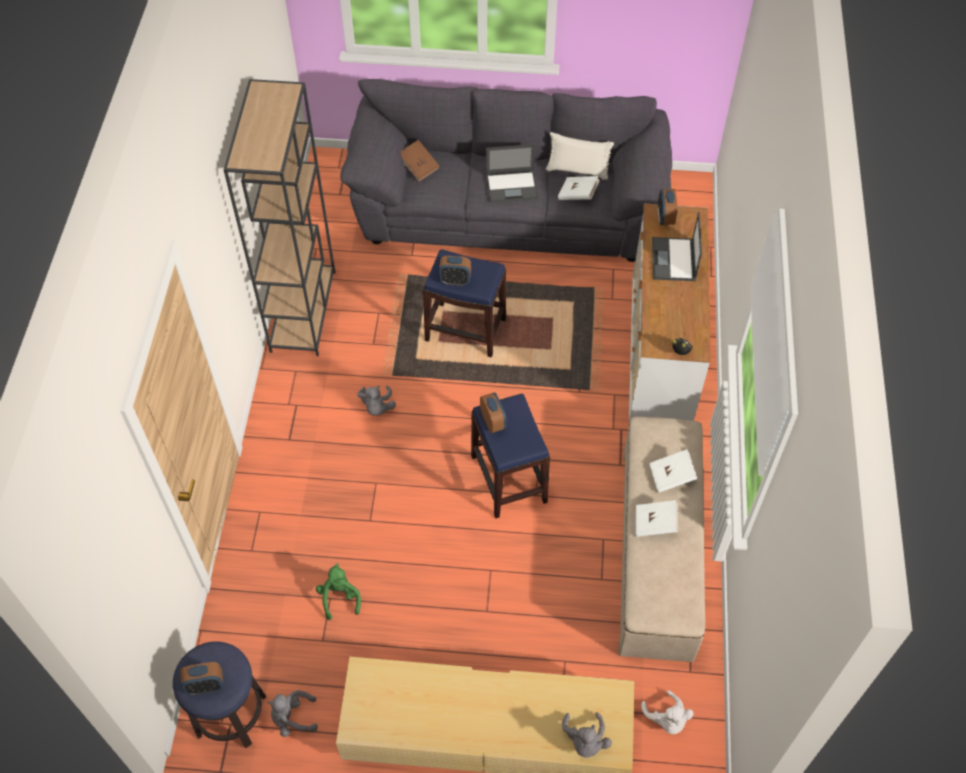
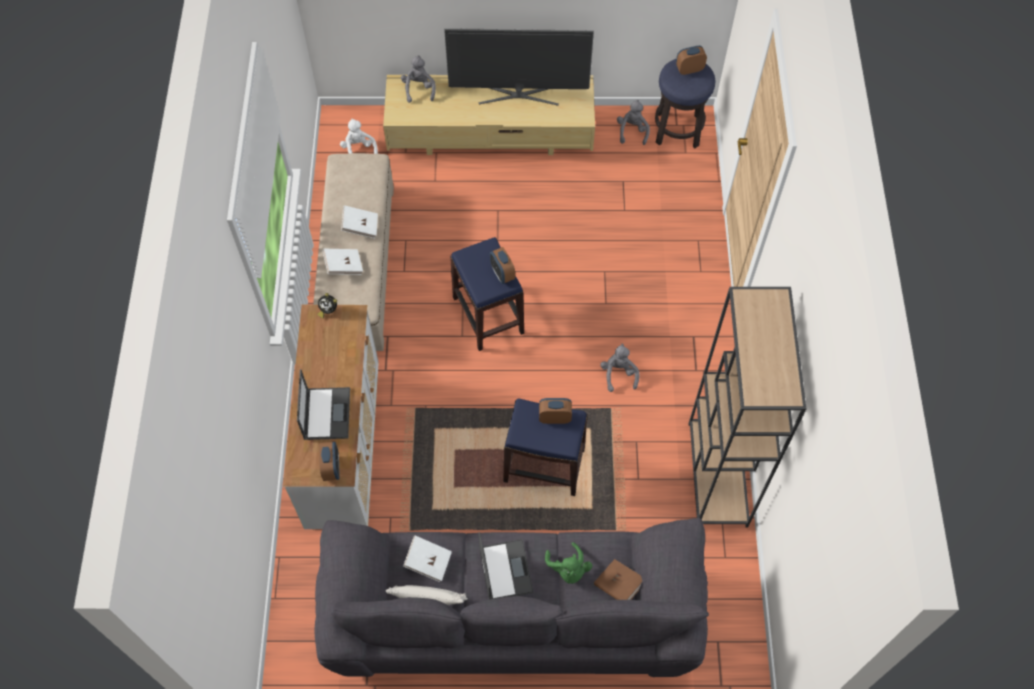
camera: 175 degrees right, 5 degrees up
(293, 718) = (632, 131): grey plush toy -> grey plush toy turned 75 degrees counterclockwise
(339, 597) = (617, 211): green plush toy -> green plush toy (568, 569)
(445, 719) = (519, 94): none -> television
(512, 186) = (505, 569): laptop -> laptop turned 90 degrees clockwise

